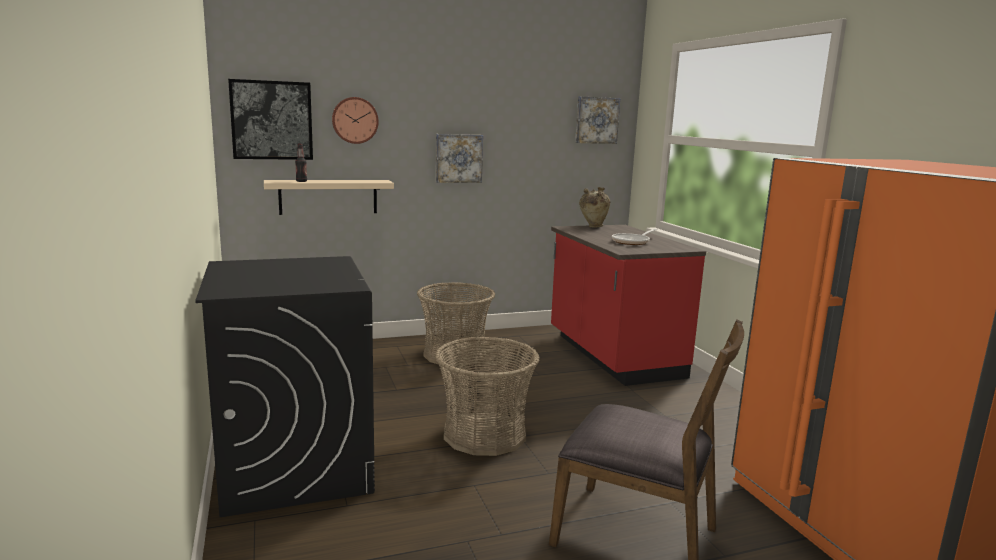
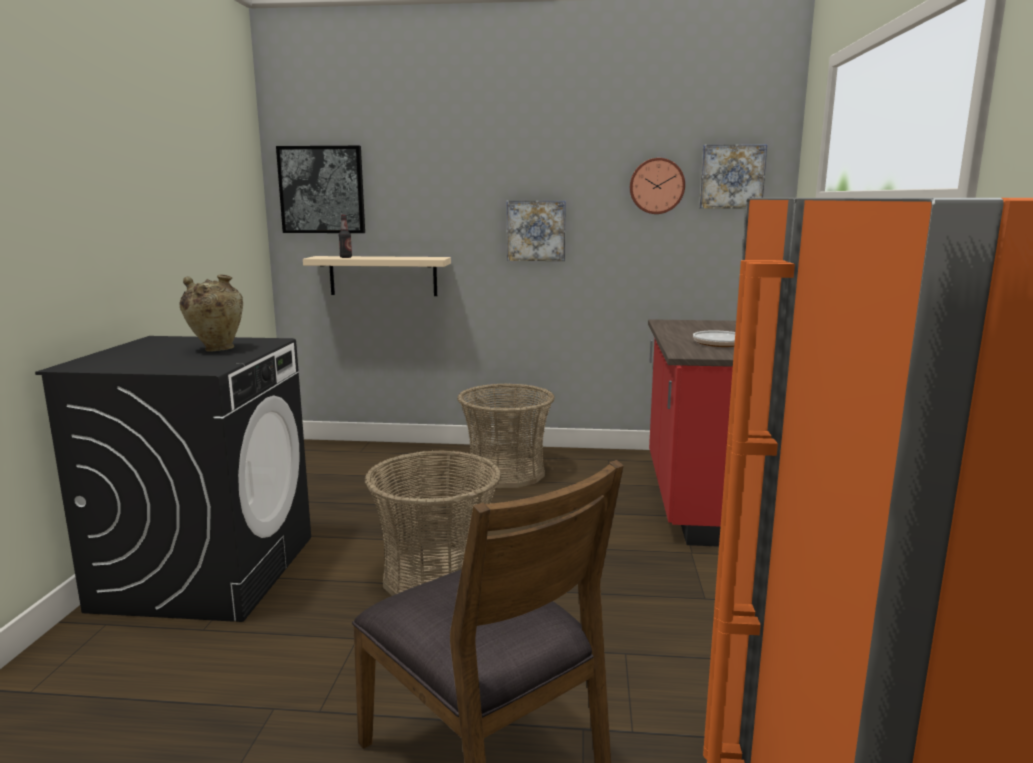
camera: 25 degrees right, 0 degrees up
(355, 120) = (410, 187): wall clock -> wall clock (656, 186)
(593, 226) = (706, 322): beige vase -> beige vase (216, 349)

